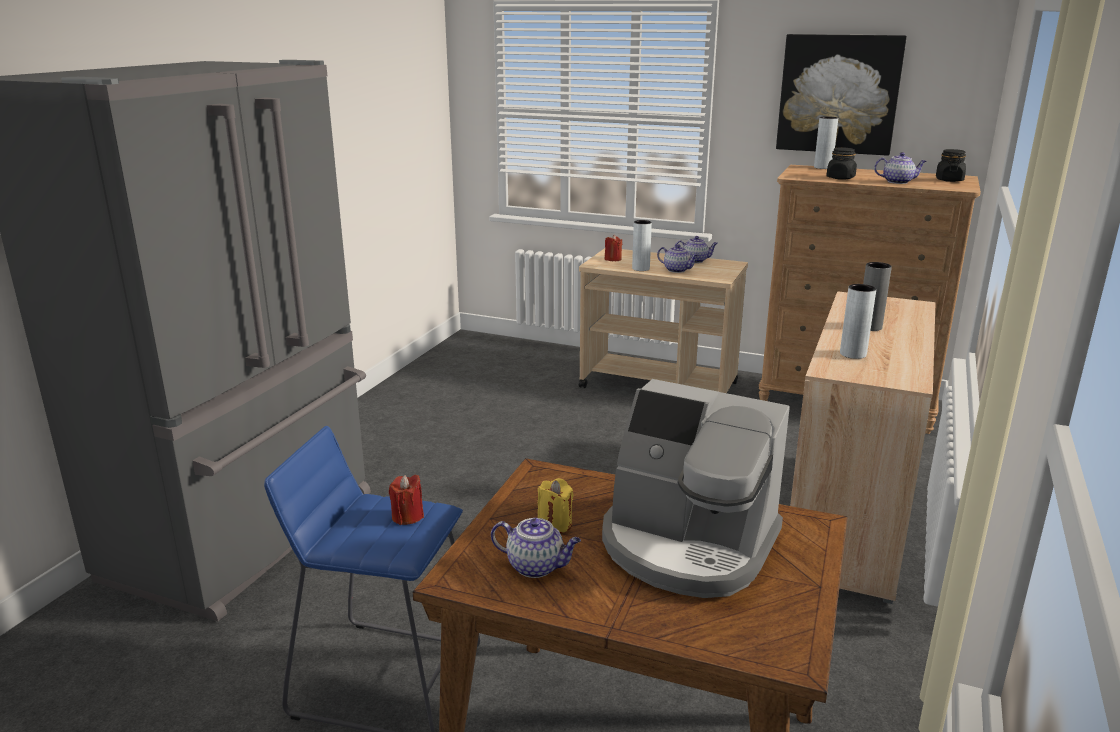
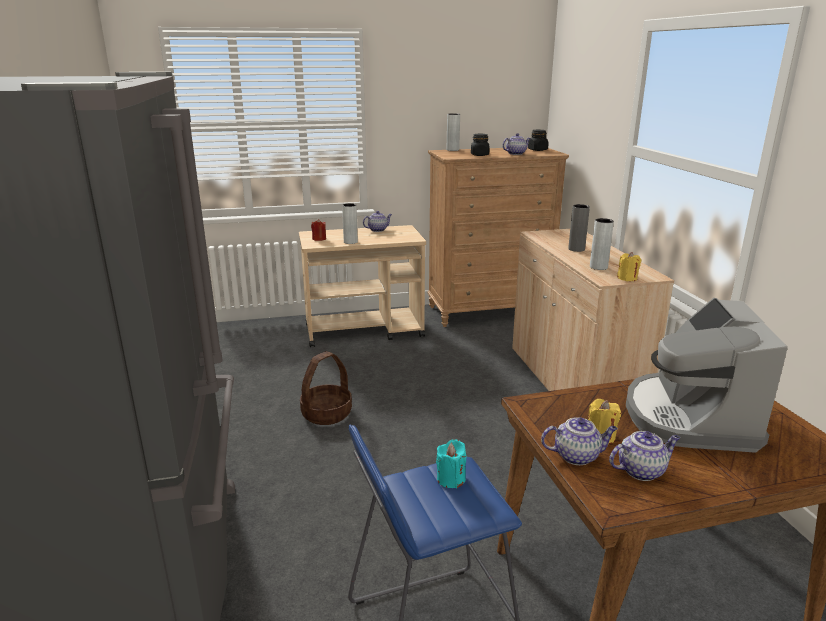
camera: 35 degrees left, 0 degrees up
(407, 516) = (451, 479): red candle -> turquoise candle
(520, 457) = (326, 413): none -> basket
(677, 270) = (377, 238): teapot -> teapot (577, 456)
(687, 545) = (689, 417): coffee machine -> coffee machine turned 105 degrees clockwise
(838, 94) = (454, 97): picture -> none
(864, 376) = (627, 278): none -> yellow candle

